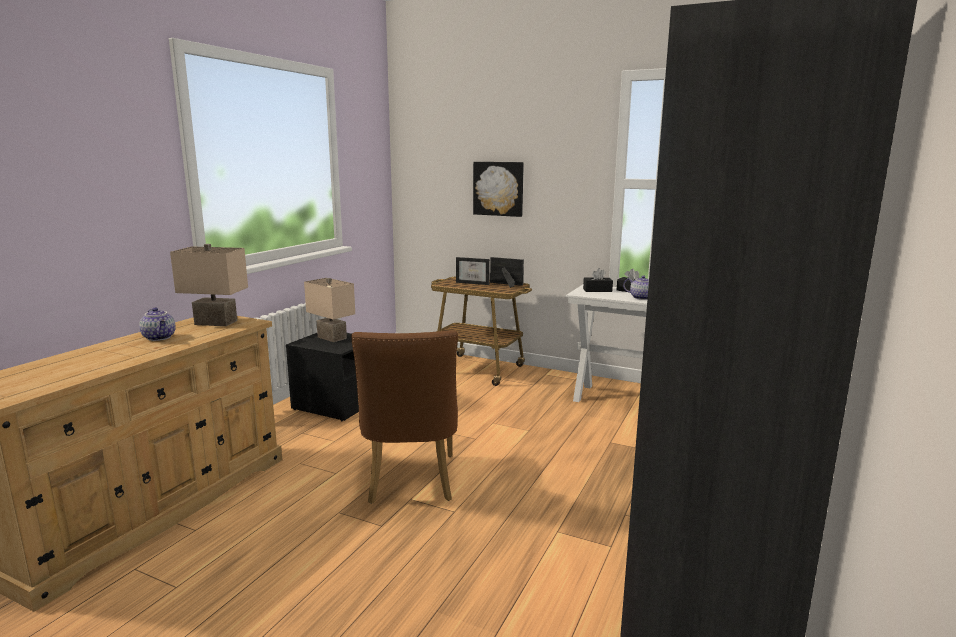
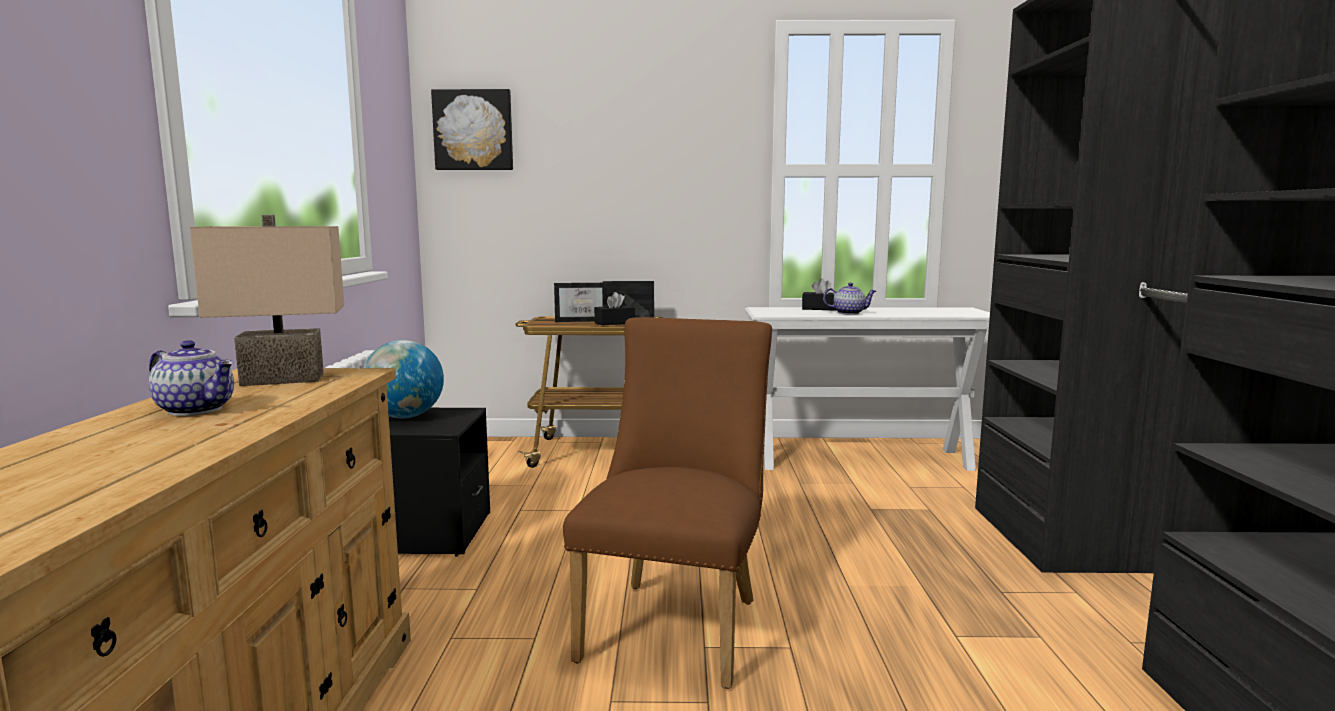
camera: 25 degrees left, 5 degrees down
(330, 338) = (405, 417): beige table lamp -> globe
(410, 483) = (677, 622): brown chair -> brown chair turned 135 degrees counterclockwise
(498, 188) = (602, 182): picture -> picture (473, 130)
(597, 290) = (780, 310): black tissue box -> black tissue box (614, 323)

